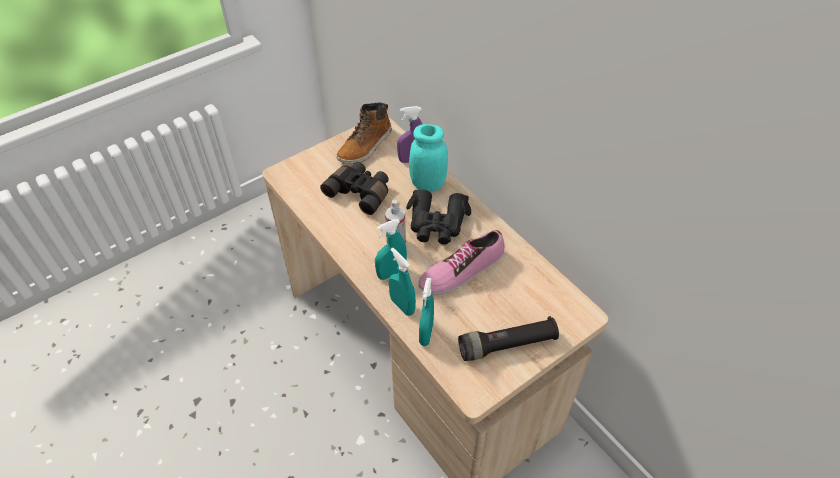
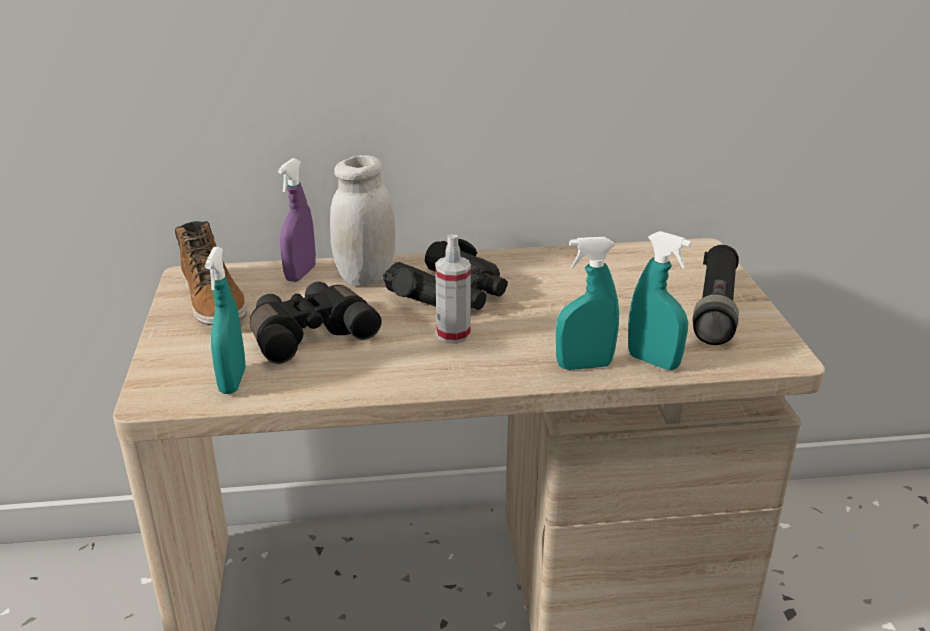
camera: 60 degrees left, 20 degrees down
(391, 273) = (510, 356): turquoise spray bottle -> turquoise spray bottle (233, 381)
(428, 184) = (366, 277): turquoise jar -> white jar
(461, 269) = (557, 301): shoe -> none

